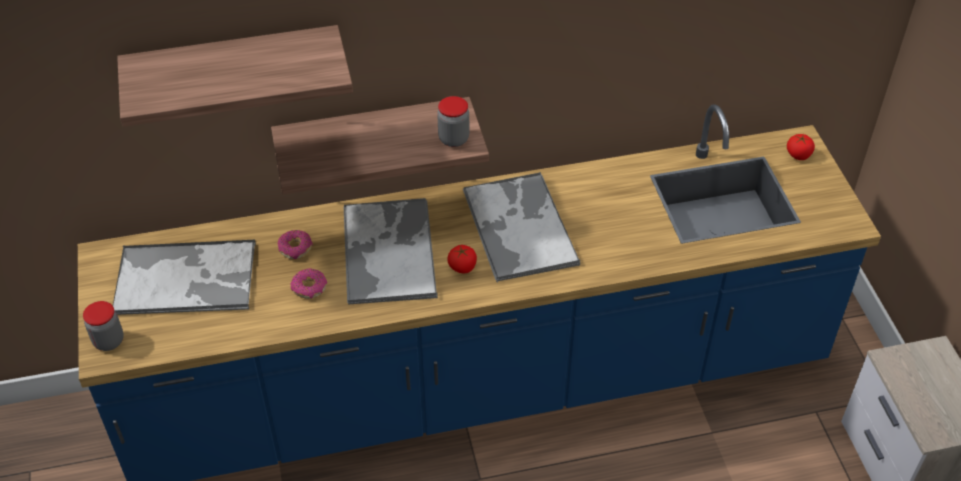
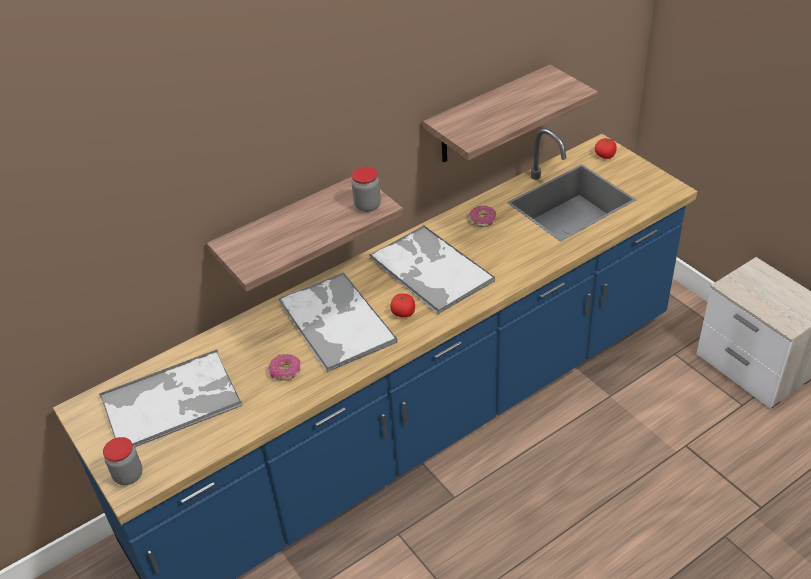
camera: 20 degrees left, 5 degrees down
(234, 69) = (170, 195): shelf -> shelf (488, 116)
(295, 248) = (255, 345): donut -> donut (483, 220)

